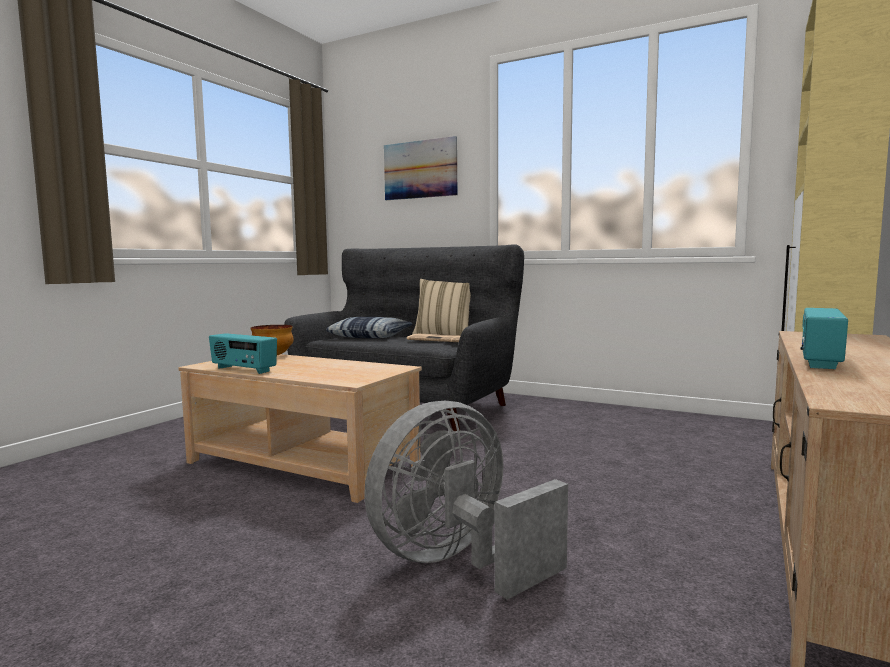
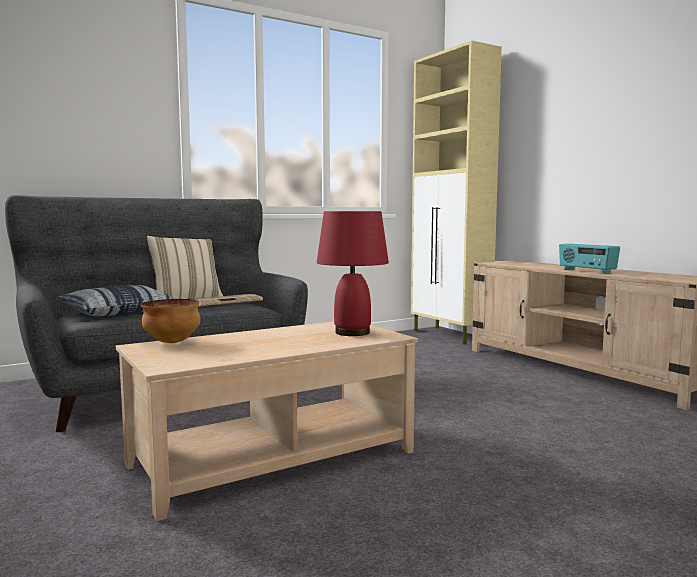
camera: 60 degrees left, 0 degrees up
(243, 370) = (248, 356): radio -> none
(354, 373) = (352, 333): none -> red table lamp
(420, 169) = (82, 97): picture -> none
(457, 562) = (550, 442): grey fan -> none

